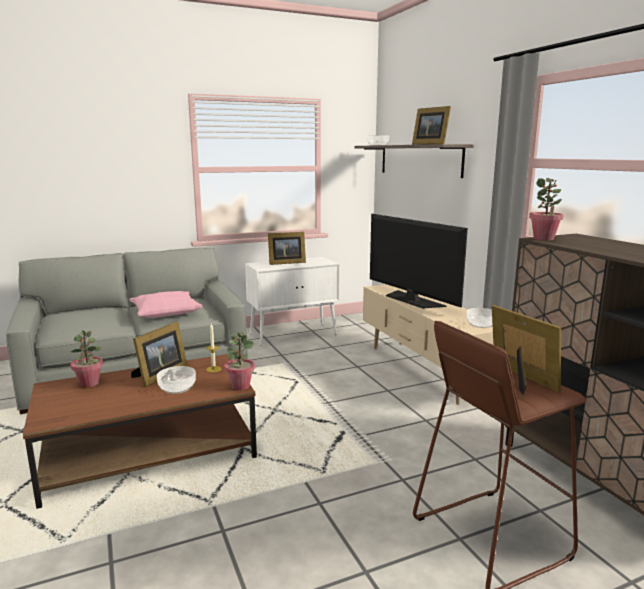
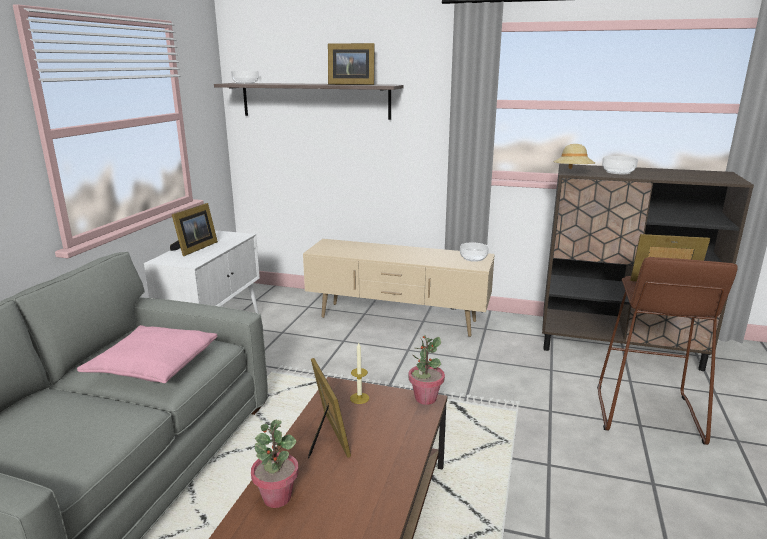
camera: 50 degrees left, 5 degrees up
(177, 388) = (380, 436): bowl -> bowl (618, 172)
(412, 300) = (377, 253): television -> none
(543, 239) = (573, 172): potted plant -> beige hat

